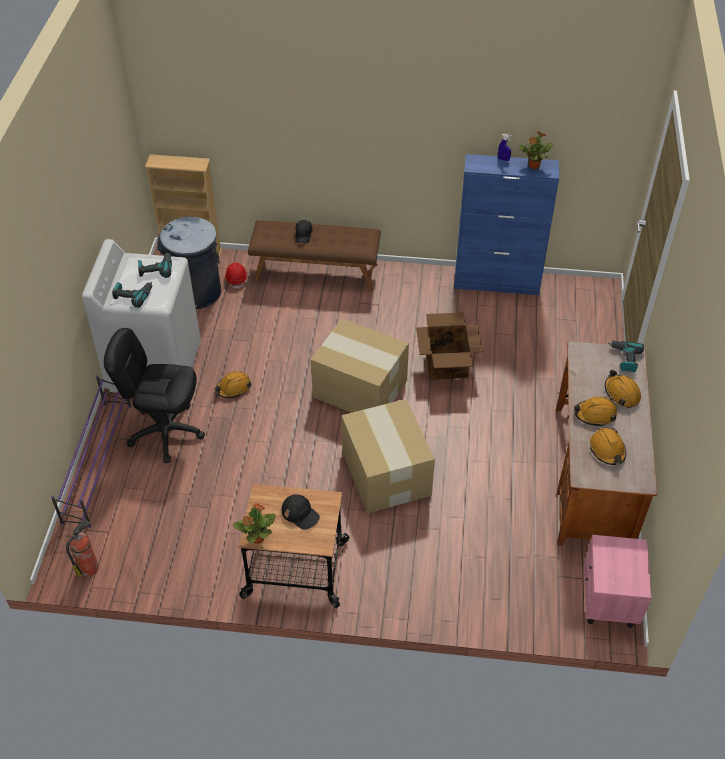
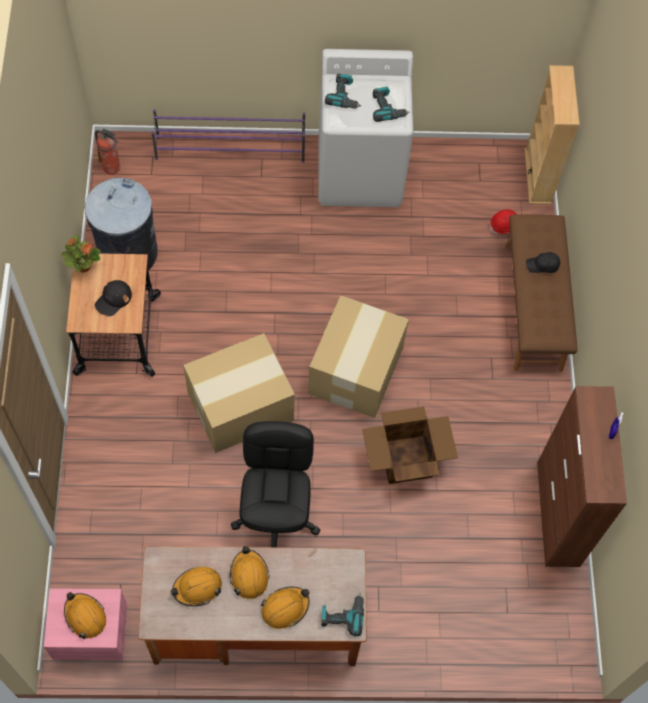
camera: 80 degrees right, 15 degrees up
(166, 432) = (274, 198): black office chair -> black office chair (276, 516)
(196, 292) = (476, 191): grey trash can -> grey trash can (127, 253)
(233, 388) = (340, 248): orange hard hat -> orange hard hat (85, 616)
(497, 282) = (557, 514): blue cabinet -> brown cabinet
(533, 166) = (605, 470): potted plant -> none

